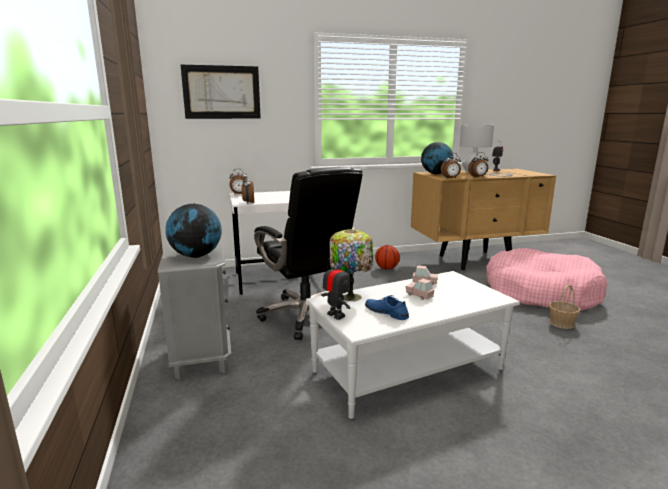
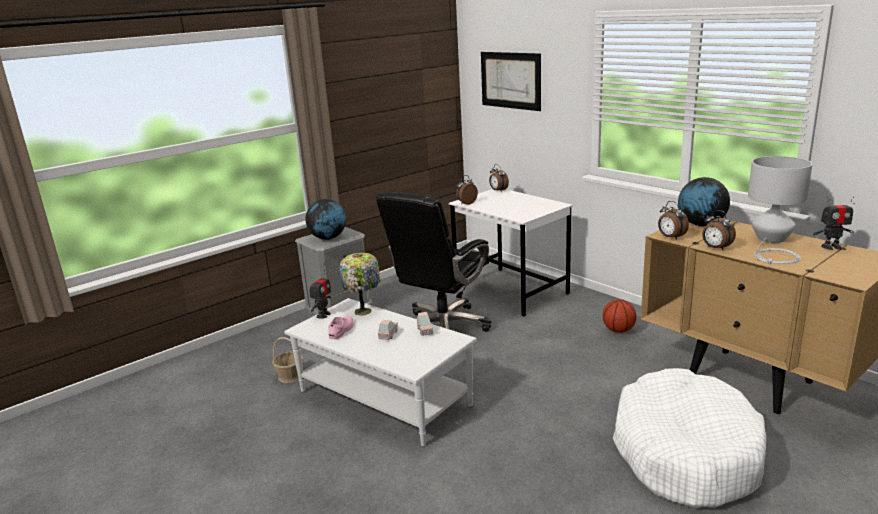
camera: 65 degrees right, 5 degrees up
(386, 312) = (341, 330): blue shoe -> pink shoe
(540, 292) = (685, 452): pink dog bed -> white dog bed
(561, 323) = (584, 478): basket -> basket (290, 376)

